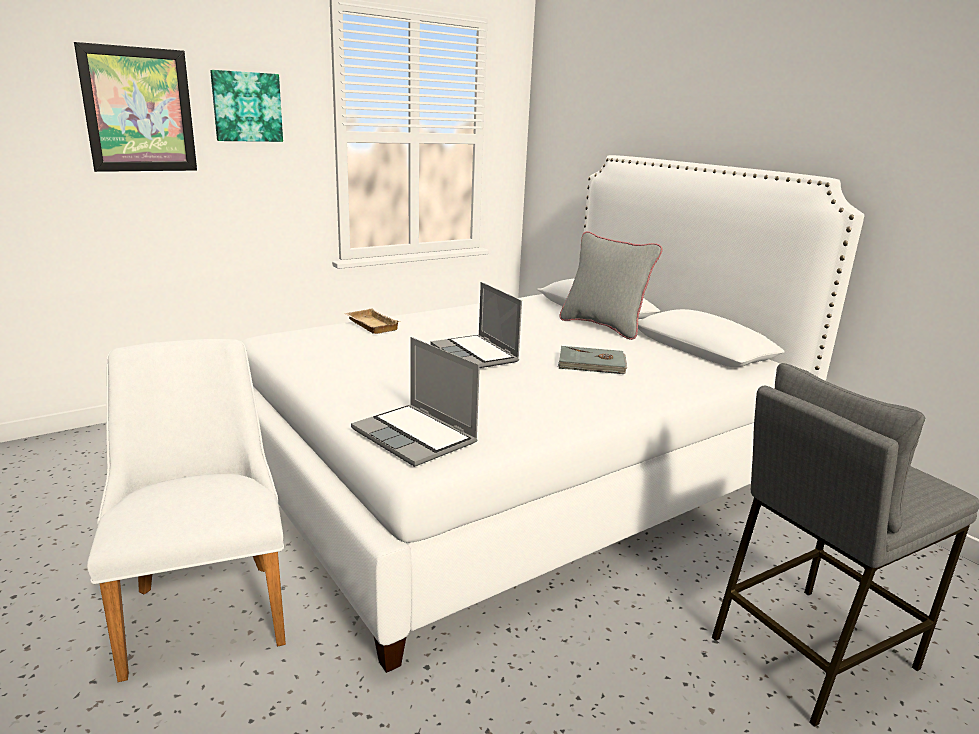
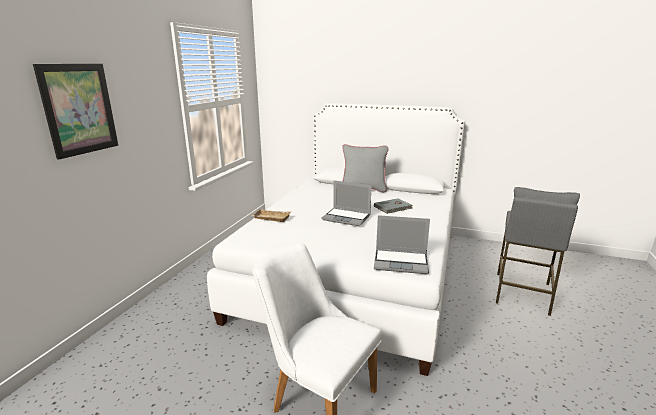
camera: 35 degrees left, 0 degrees up
(247, 107) = (138, 97): picture -> none

